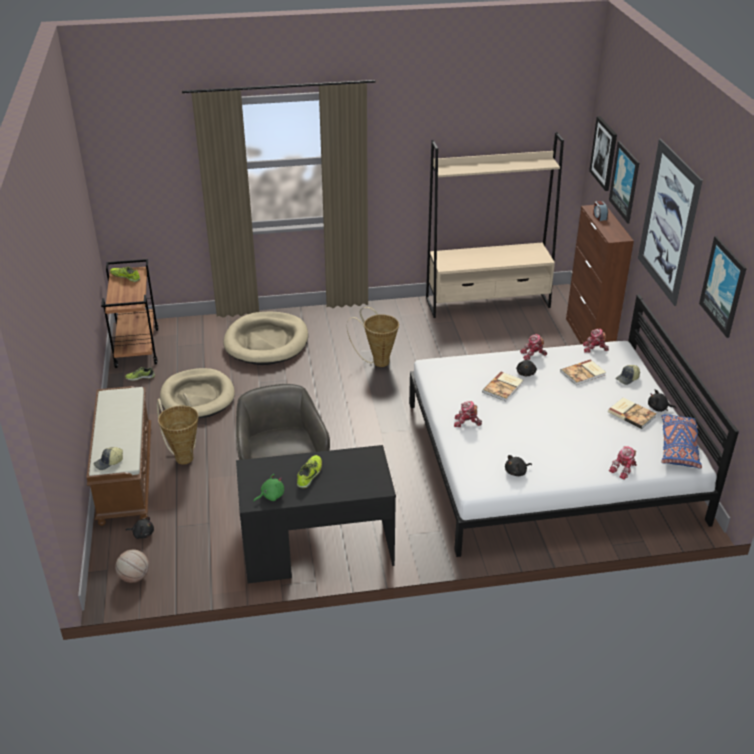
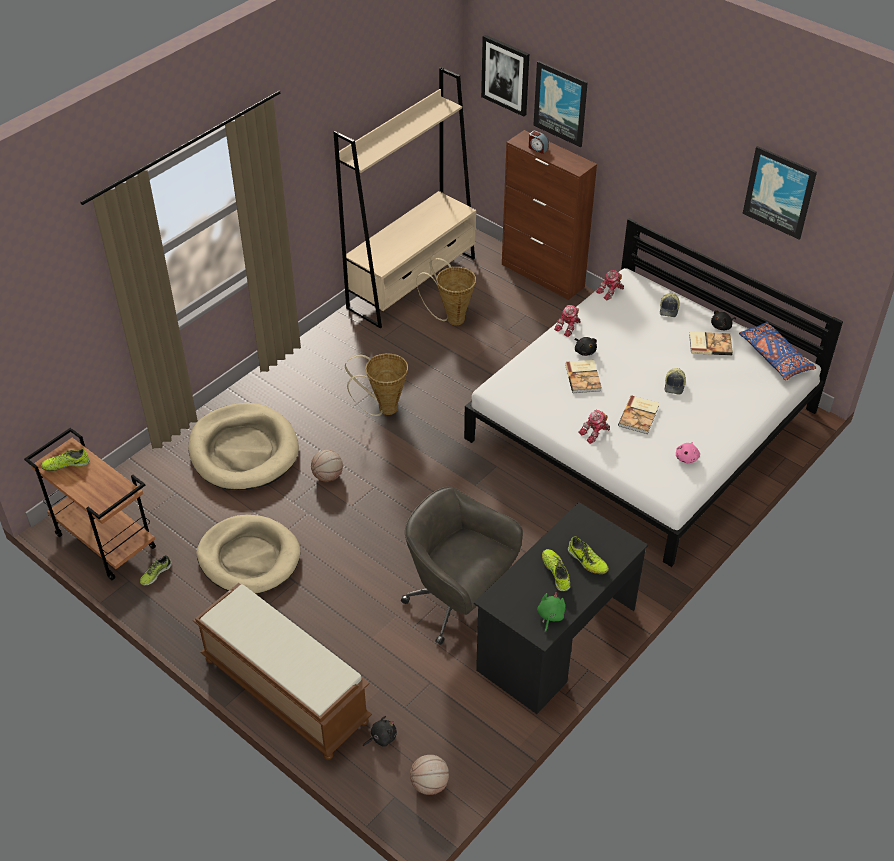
camera: 40 degrees left, 10 degrees up
(109, 462) = (322, 688): cap -> cap (675, 385)
(183, 456) = (318, 631): basket -> basket (451, 318)
(297, 379) = (328, 476): none -> basketball
(339, 480) = (587, 561): none -> shoe
(516, 472) = (687, 457): black plush toy -> pink plush toy
(583, 373) = (630, 324): book -> book (639, 416)
(624, 469) = (759, 403): toy robot -> none
(668, 222) = (661, 139): picture -> none

